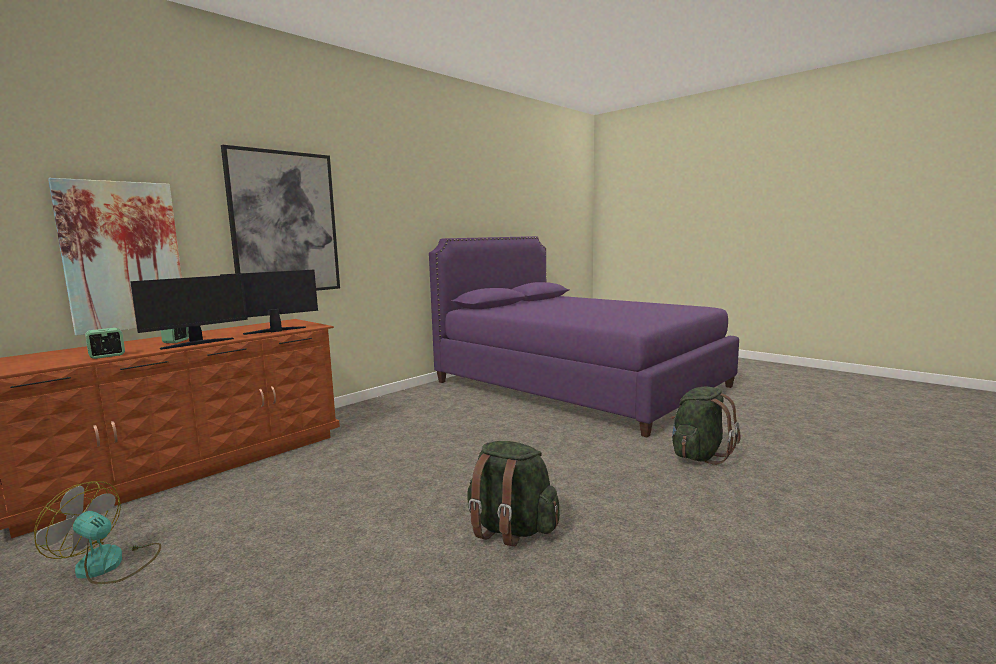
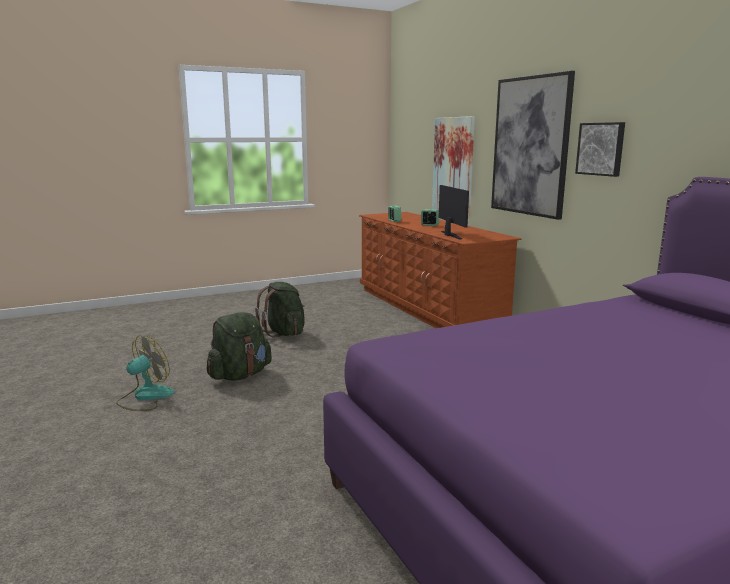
camera: 110 degrees right, 5 degrees up
(109, 565) = (318, 304): fan -> fan (145, 397)
(197, 343) = (416, 227): monitor -> none
(365, 224) = (601, 149): none -> picture
(699, 455) = (248, 499): green backpack -> green backpack (284, 333)

